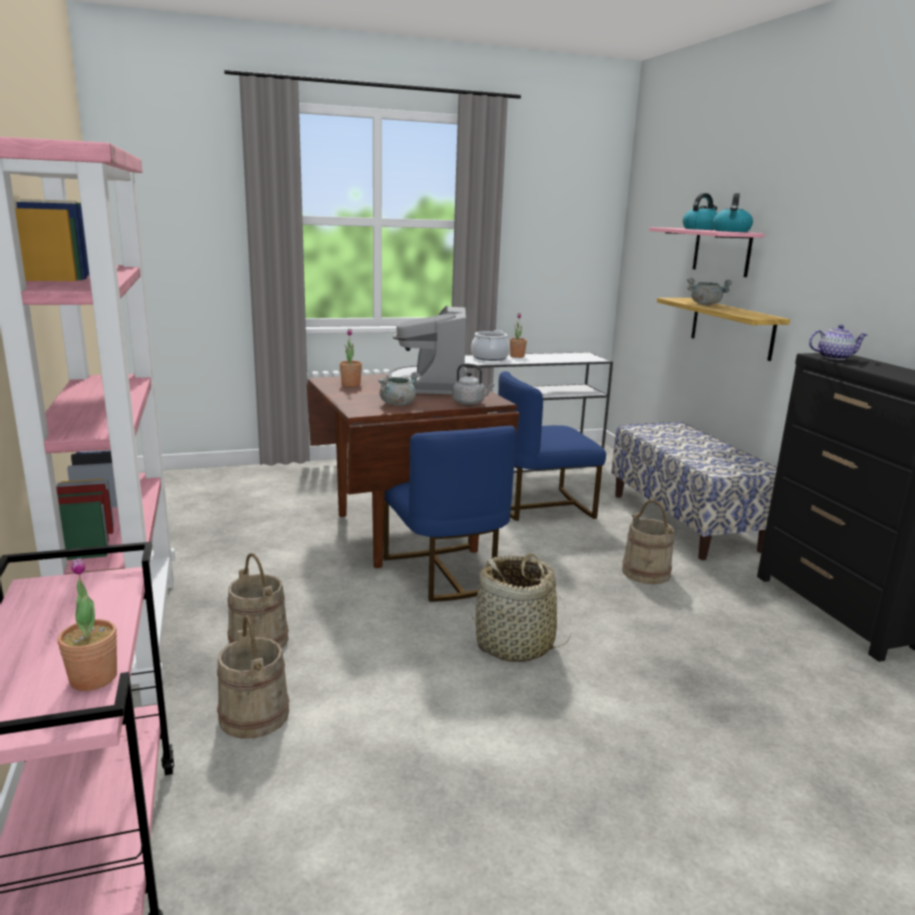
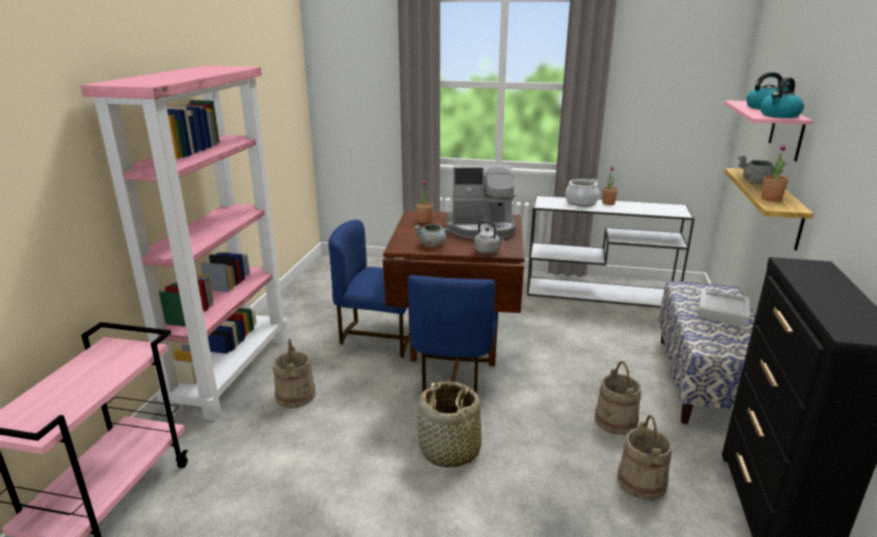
camera: 30 degrees right, 5 degrees up
(93, 678) = (67, 411): potted plant -> potted plant (771, 199)
(253, 715) = (250, 446): beige bucket -> beige bucket (641, 481)
(429, 385) = (482, 228): coffee machine -> coffee machine turned 120 degrees counterclockwise
(541, 506) = (583, 337): blue chair -> blue chair (379, 336)
(695, 442) = (722, 312): none -> grey tray
(834, 357) = (800, 268): teapot -> none

